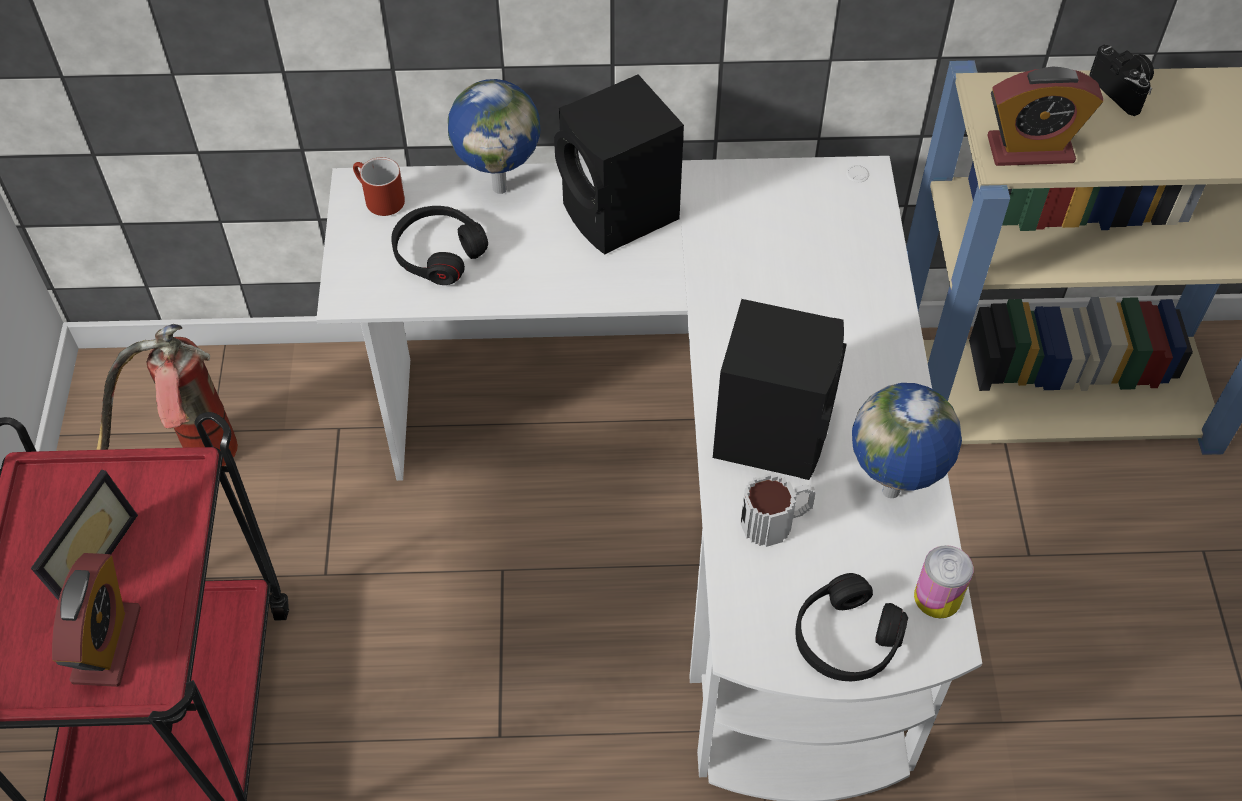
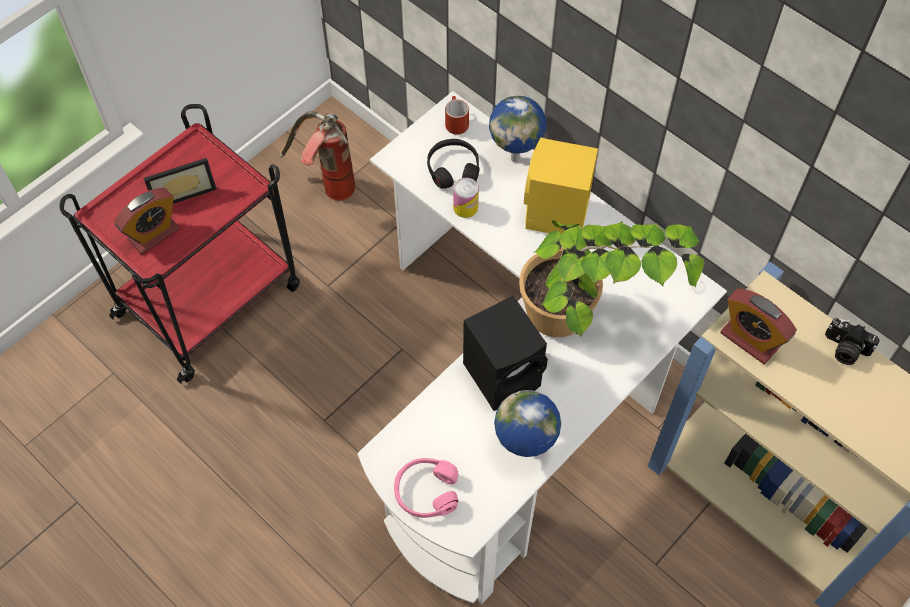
camera: 45 degrees right, 5 degrees up
(621, 215) = (555, 216): black speaker -> yellow speaker
(776, 521) = (457, 416): mug -> none
(791, 297) = (589, 320): none -> potted plant
(846, 638) = (426, 491): black headphones -> pink headphones
(937, 597) = (487, 512): can -> can (465, 207)
(1123, 90) = (845, 349): camera -> camera turned 105 degrees clockwise

